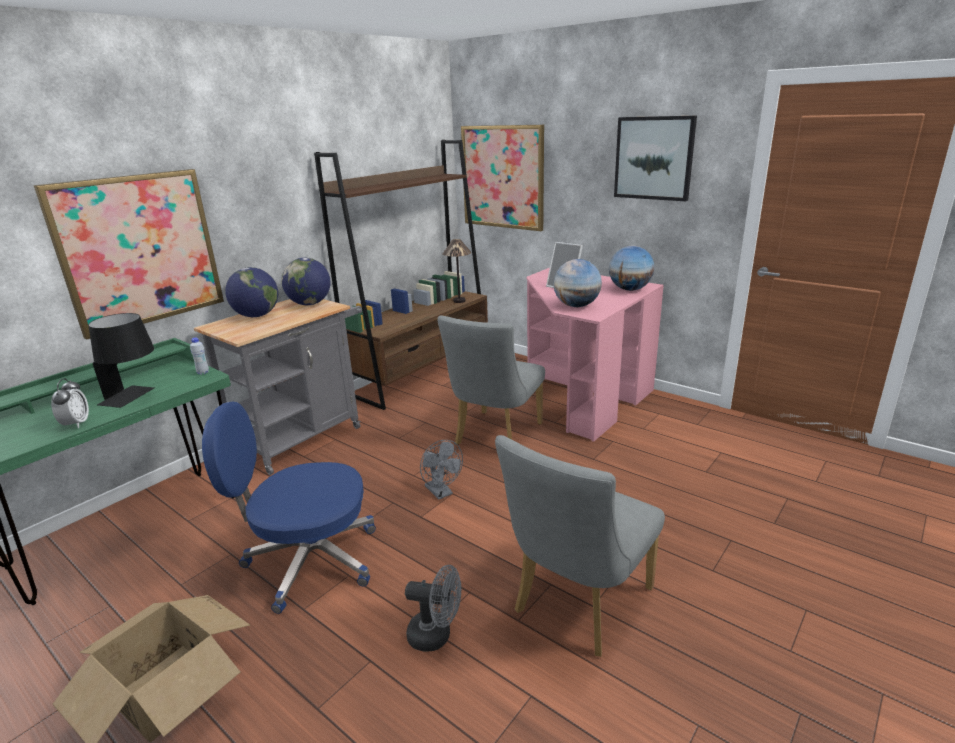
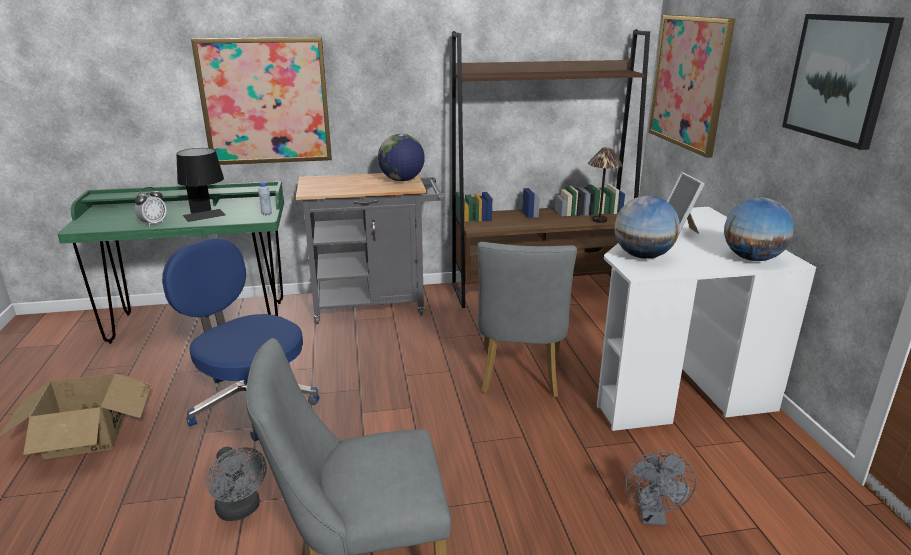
camera: 40 degrees right, 0 degrees up
(256, 316) = (350, 179): globe -> none
(441, 493) = (404, 402): grey fan -> grey fan (653, 516)
(495, 437) = (519, 376): grey chair -> grey chair turned 60 degrees counterclockwise
(581, 395) = (673, 376): pink desk -> white desk

